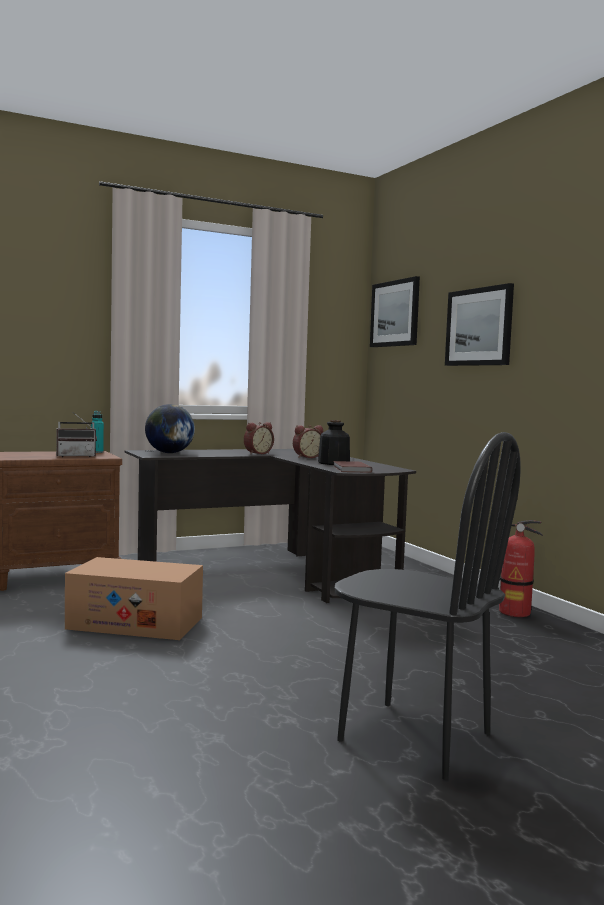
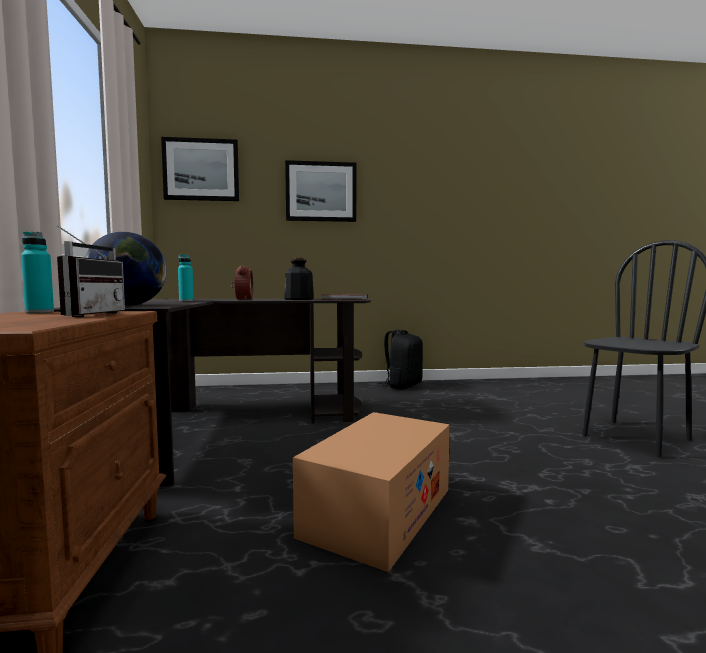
camera: 70 degrees left, 0 degrees up
(257, 453) = (186, 301): alarm clock -> turquoise bottle
(514, 613) = (402, 385): fire extinguisher -> black backpack

